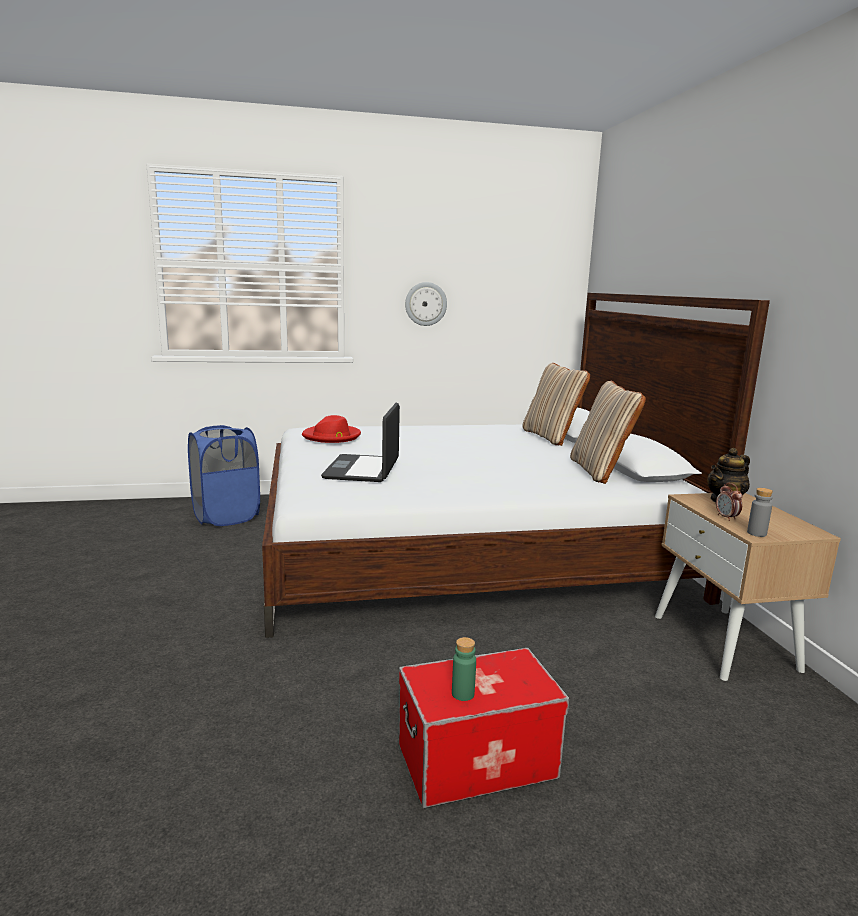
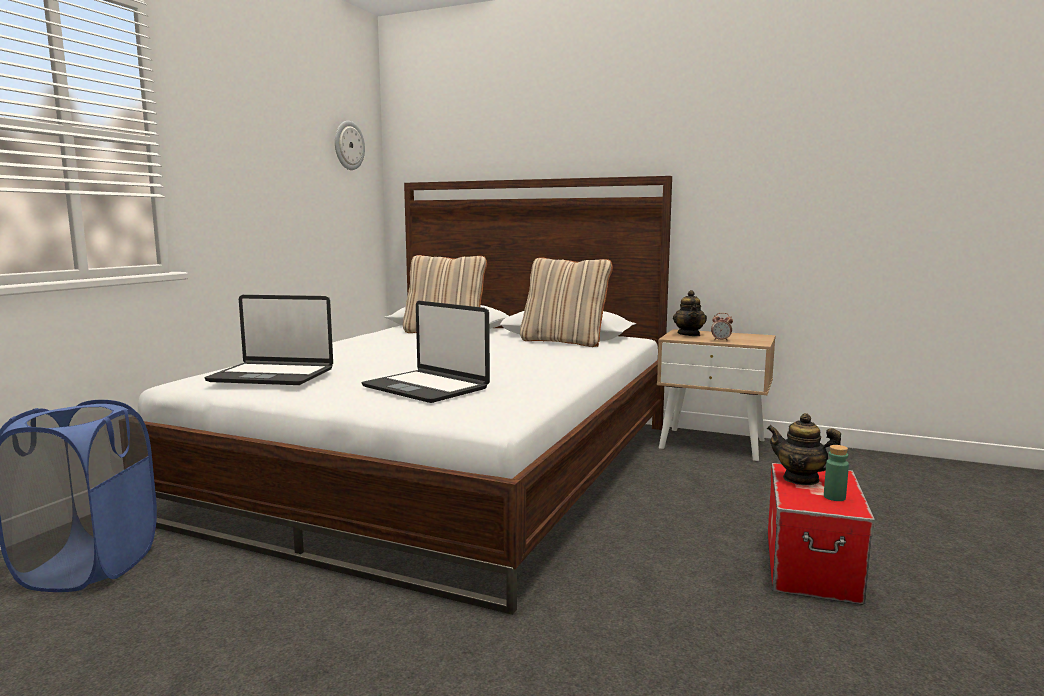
camera: 55 degrees left, 5 degrees down
(332, 436) = (272, 375): red hat -> laptop
(425, 304) = (254, 194): wall clock -> wall clock (348, 145)
(495, 669) = (801, 479): none -> teapot
(756, 533) = (755, 342): grey bottle -> none

